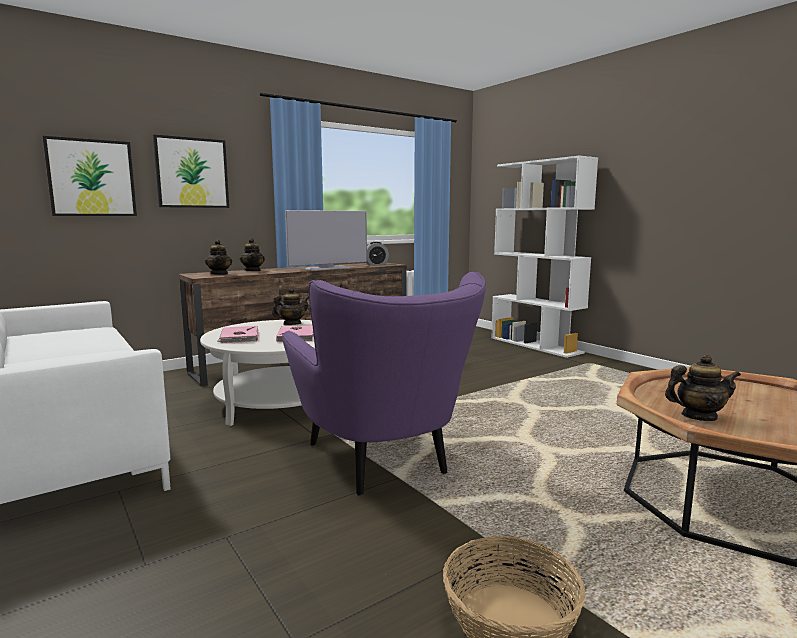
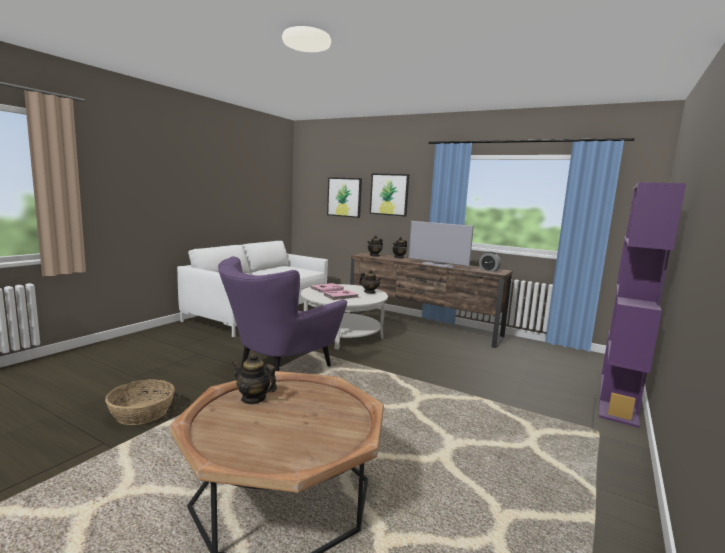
camera: 65 degrees right, 0 degrees up
(536, 345) = (618, 398): white bookcase -> purple bookcase
(698, 416) = (253, 398): teapot -> teapot turned 135 degrees clockwise

